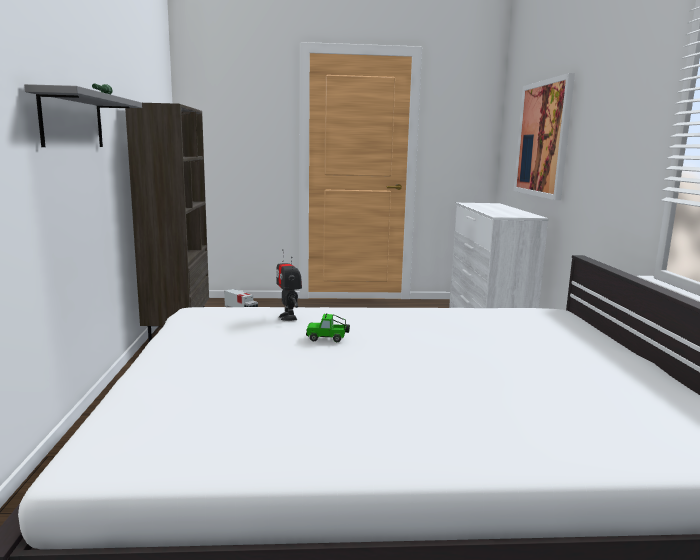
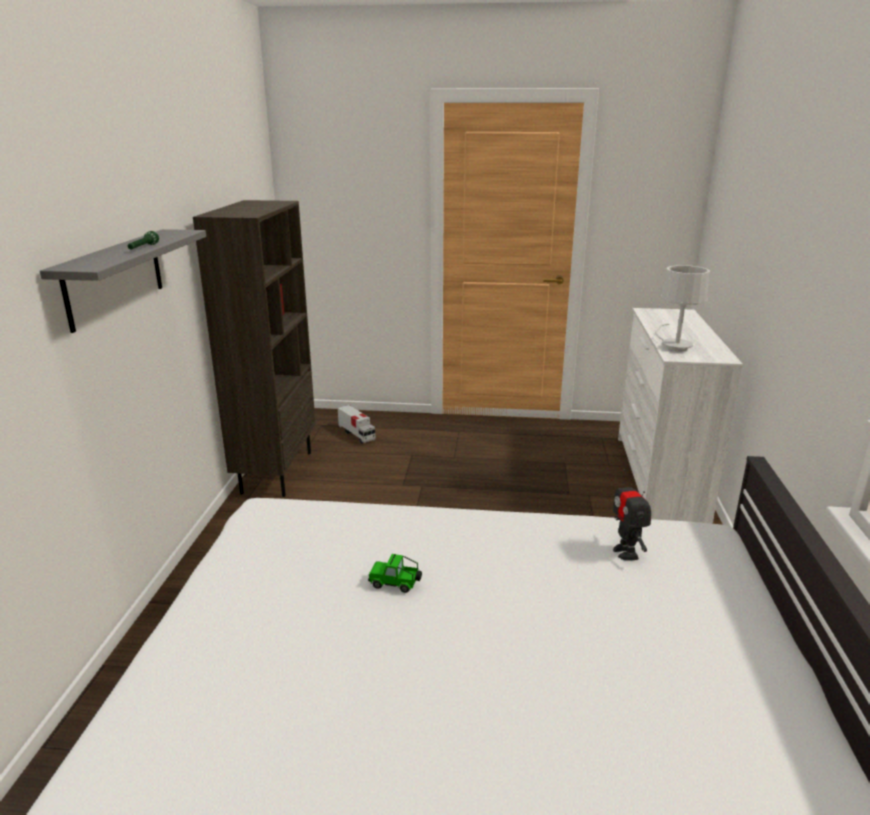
camera: 10 degrees right, 10 degrees up
(288, 317) = (363, 532): toy robot -> toy robot (626, 552)
(495, 212) = (673, 345): none -> white table lamp
(543, 139) = (751, 245): picture -> none

